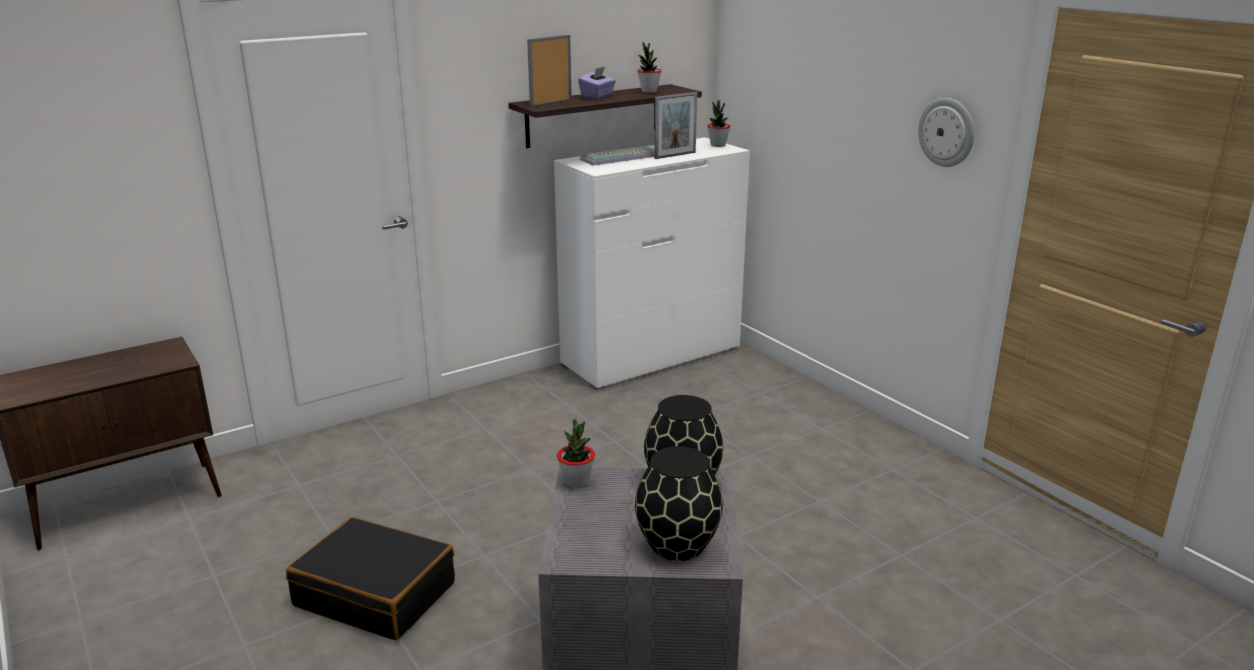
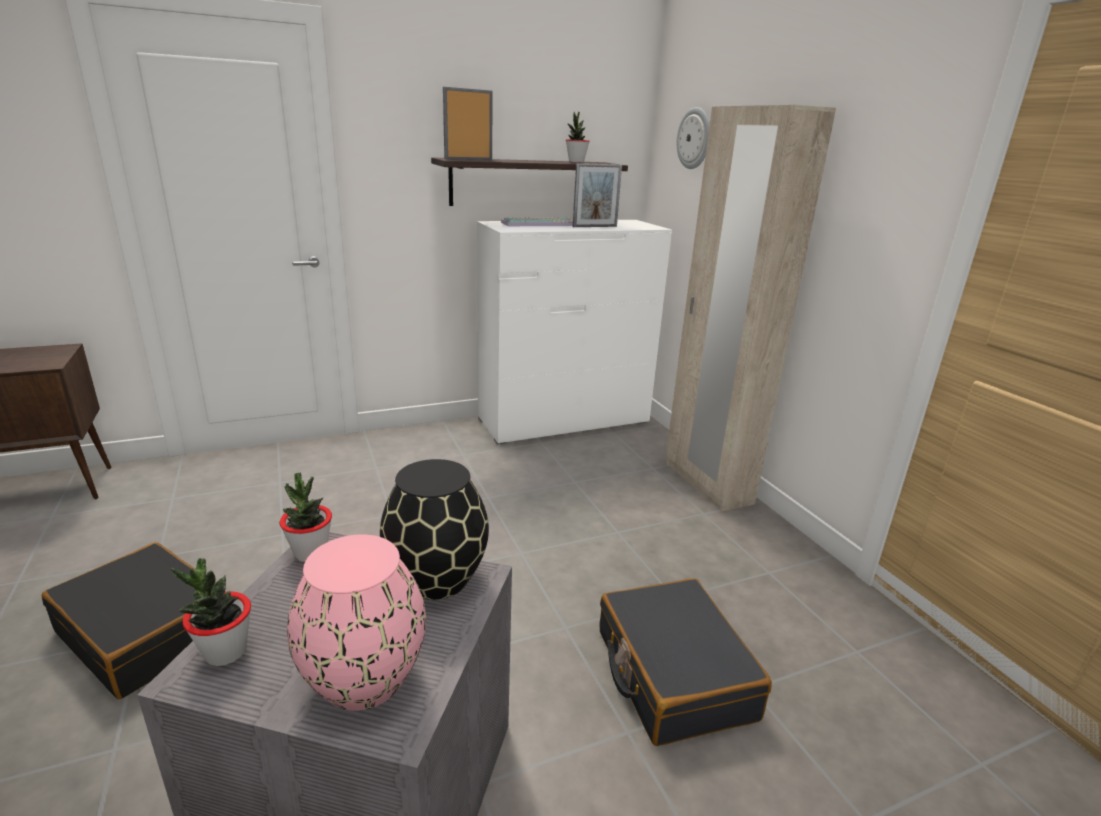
camera: 10 degrees right, 0 degrees up
(597, 96) = (521, 160): purple tissue box -> none
(678, 545) = (365, 679): black vase -> pink vase
(718, 145) = (643, 224): potted plant -> potted plant (225, 652)
(816, 400) = (707, 483): none -> beige wardrobe
(837, 555) = (672, 674): none -> black suitcase
(947, 132) = (876, 194): wall clock -> wall clock (694, 138)

